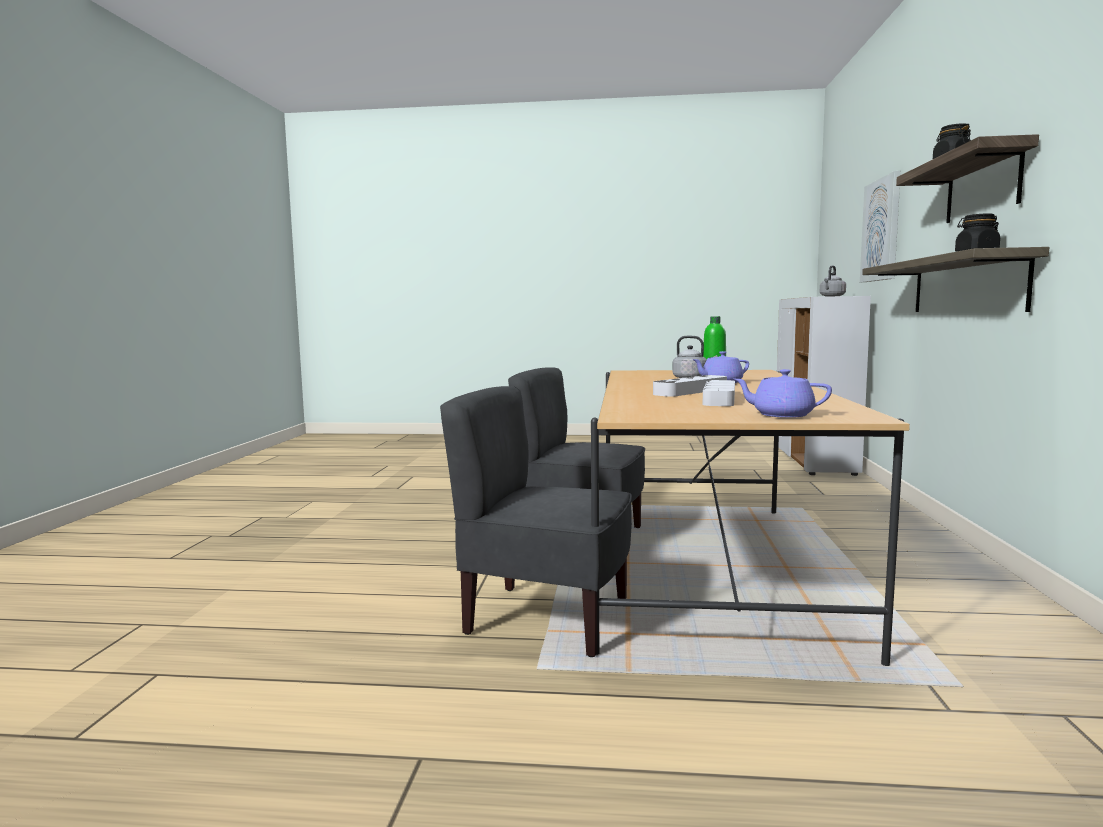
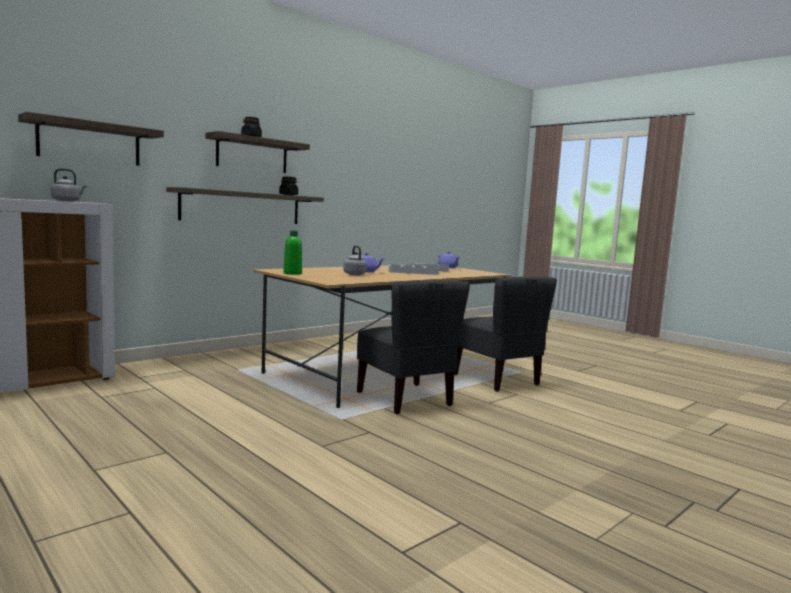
camera: 140 degrees left, 0 degrees up
(881, 230) = (90, 142): picture -> shelf

